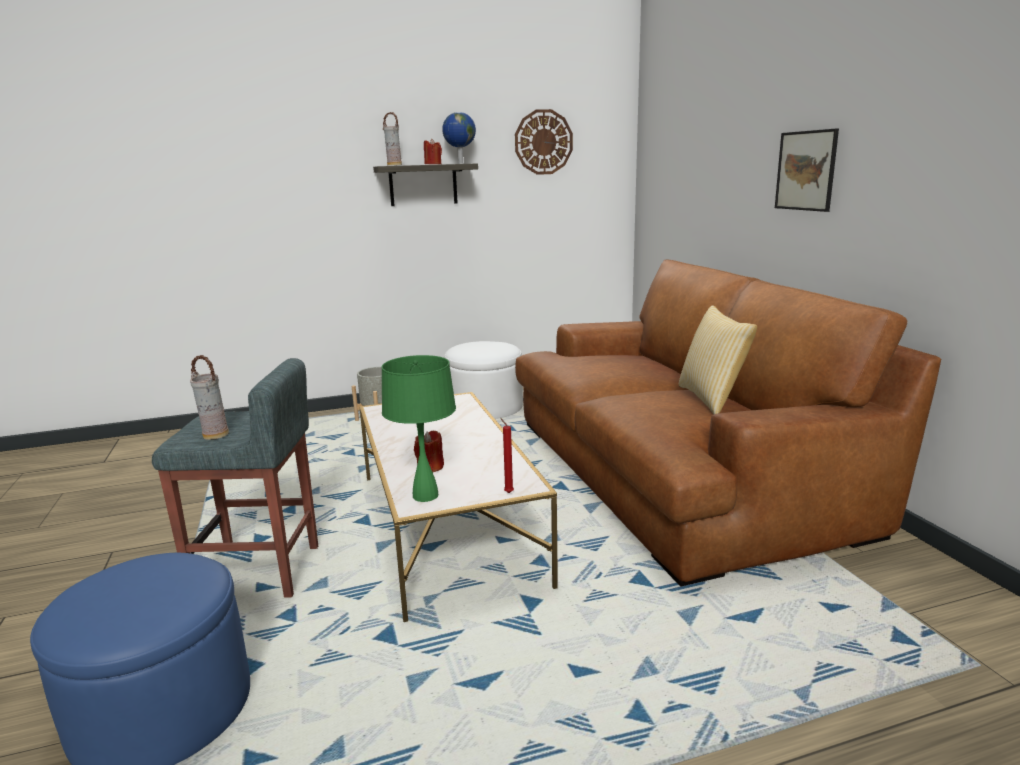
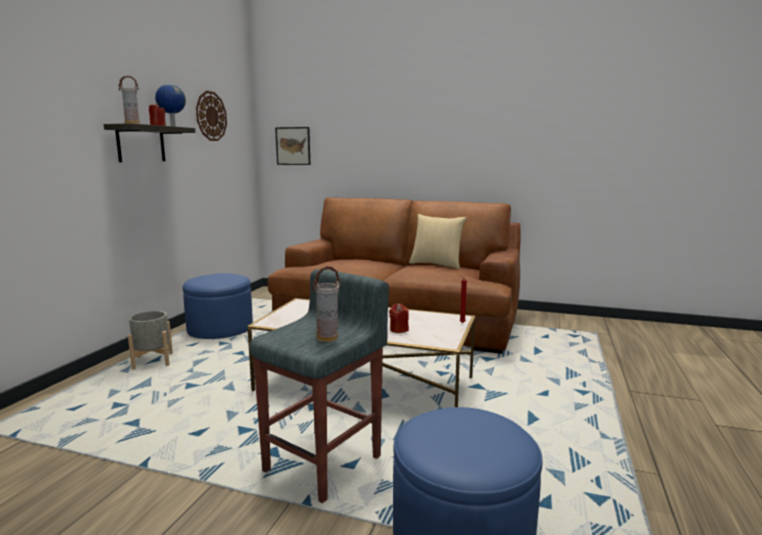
camera: 55 degrees left, 5 degrees down
(425, 495) = (437, 338): green table lamp -> none
(485, 407) = (220, 328): white ottoman -> blue ottoman
(806, 170) = (423, 141): picture -> picture (293, 146)

